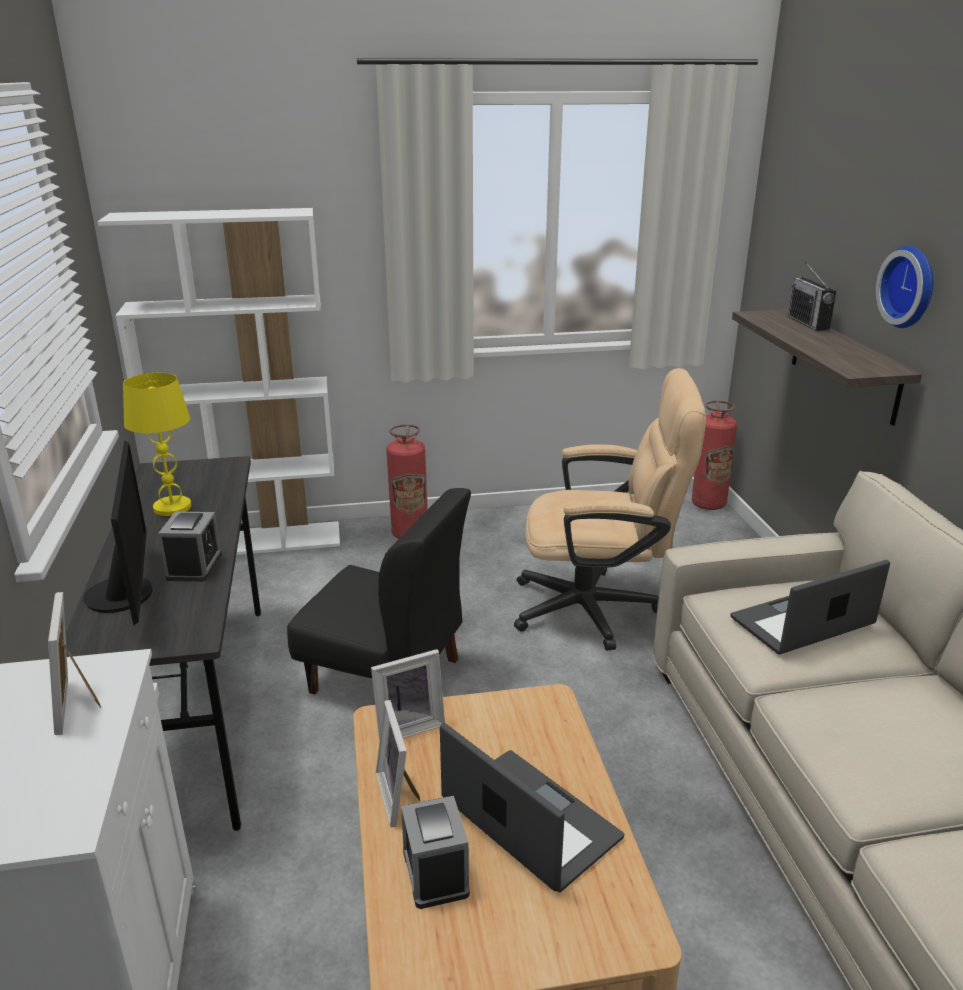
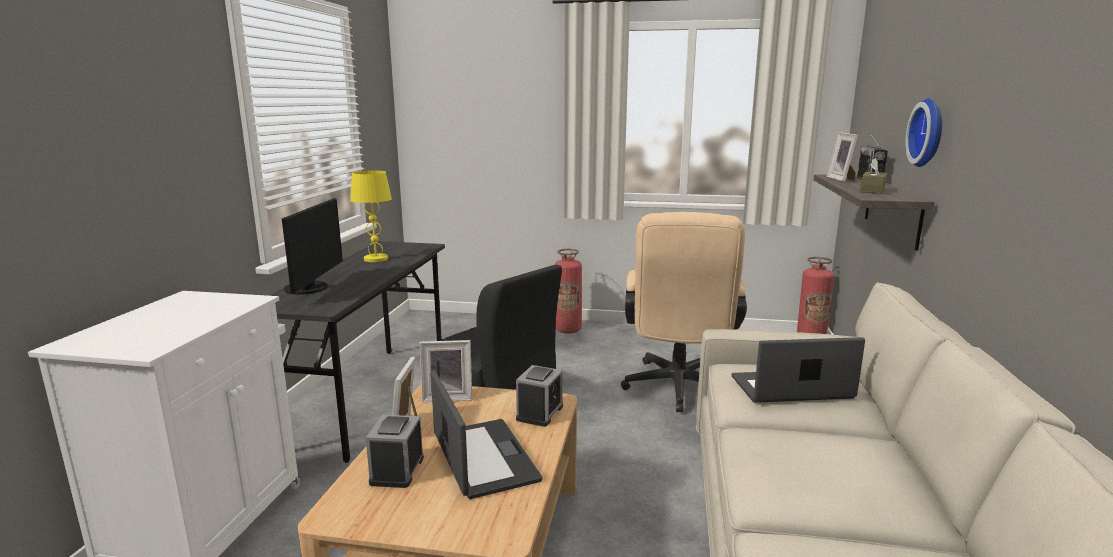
camera: 20 degrees right, 10 degrees down
(80, 703) = (216, 309): picture frame -> picture frame (842, 179)
(194, 566) = (360, 282): alarm clock -> alarm clock (540, 413)
(254, 541) = (465, 320): white bookcase -> none
(599, 609) = (677, 390): beige office chair -> beige office chair turned 75 degrees clockwise
(837, 352) = (872, 190): none -> brown tissue box

